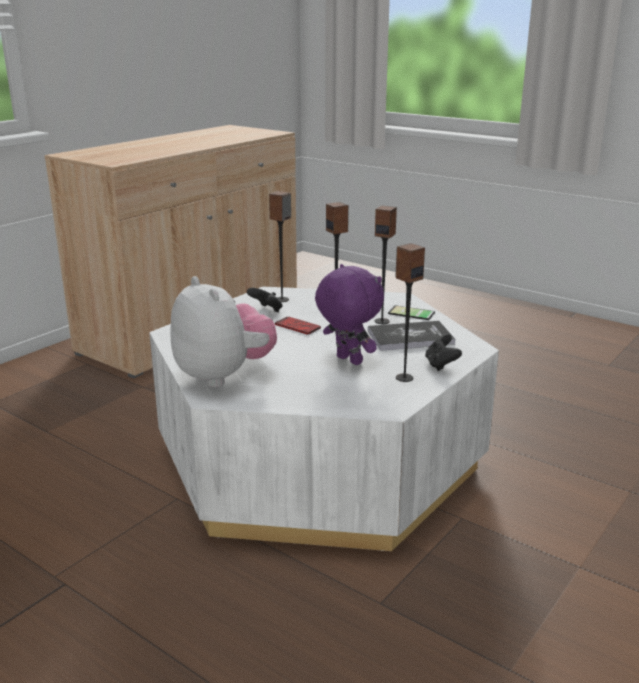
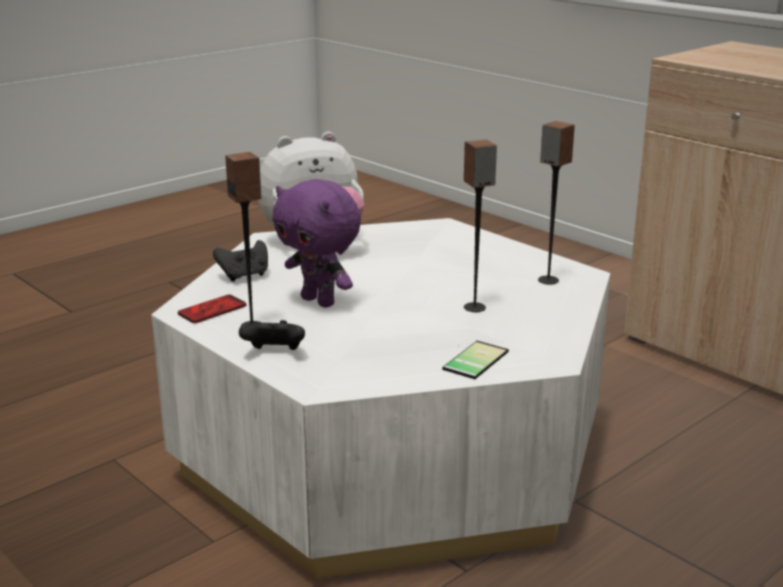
camera: 100 degrees right, 0 degrees up
(266, 310) = (505, 270): black game controller -> black game controller (244, 276)
(297, 326) = (442, 283): phone -> phone (212, 310)
(347, 360) = (320, 301): purple plush toy -> purple plush toy turned 75 degrees clockwise
(382, 321) = (446, 335): speaker -> none
(410, 337) = (377, 346): book -> none

